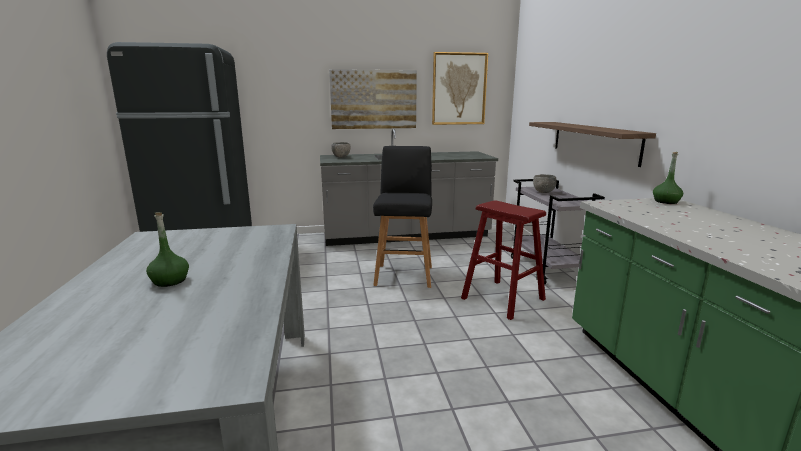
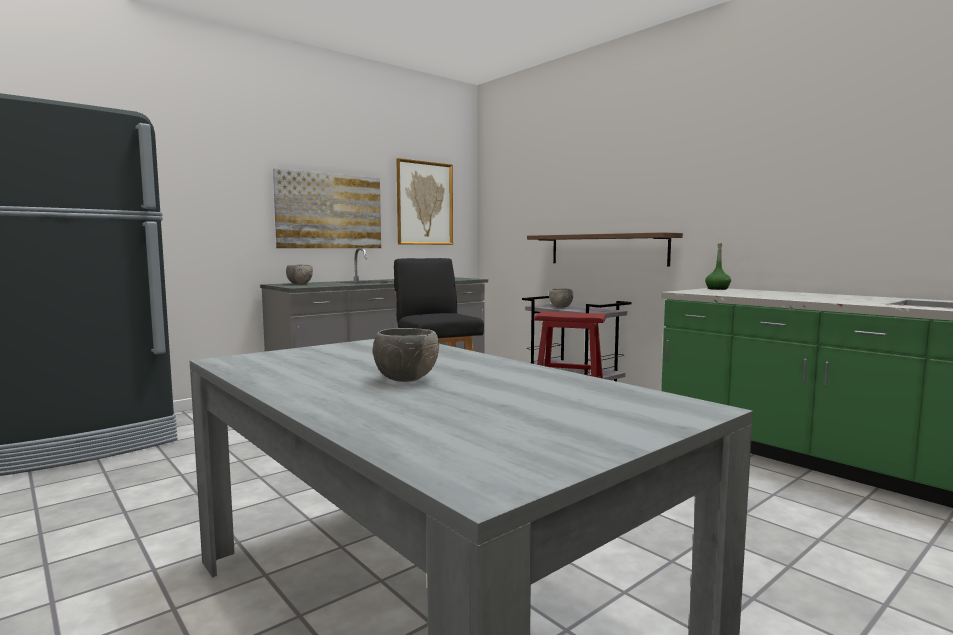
camera: 30 degrees left, 10 degrees down
(170, 281) = (406, 379): green bottle -> grey bowl

